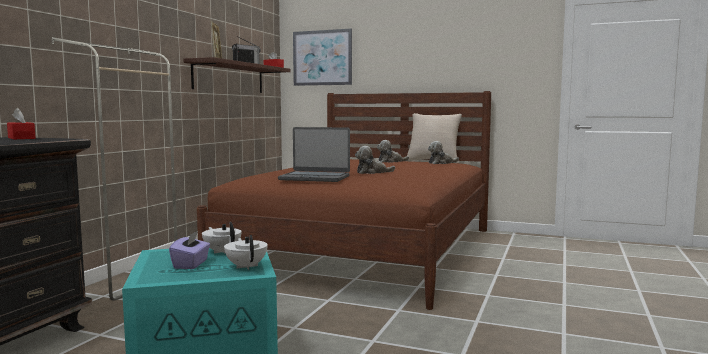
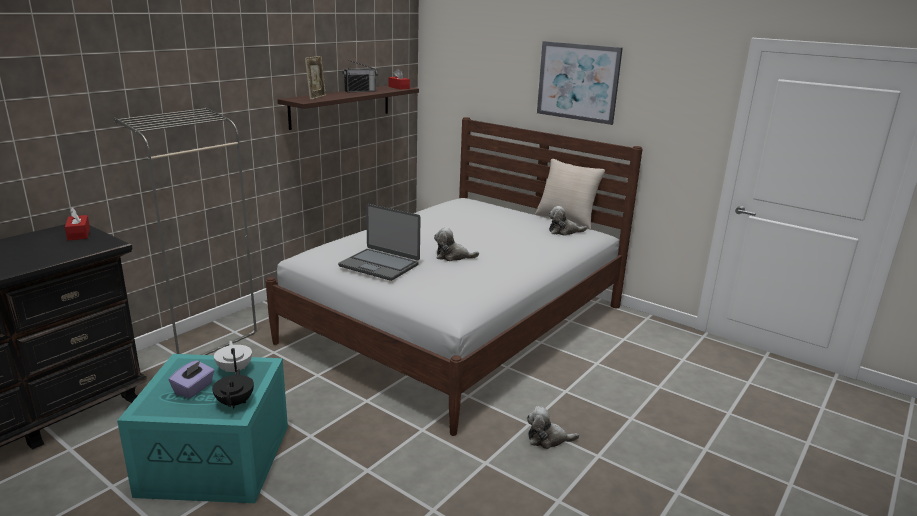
camera: 15 degrees right, 15 degrees up
(246, 266) = (235, 402): white teapot -> black teapot
(322, 58) = (461, 73): picture -> picture (578, 82)
(366, 250) = (458, 324): brown bed -> white bed
(391, 161) = (509, 220): plush toy -> plush toy (548, 439)

